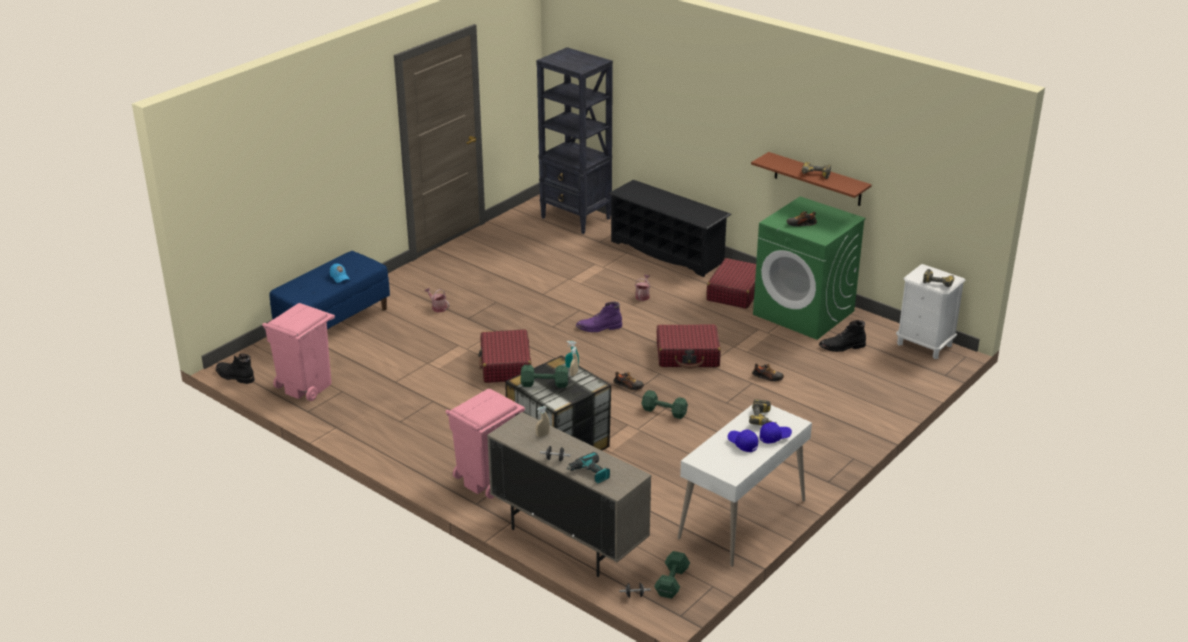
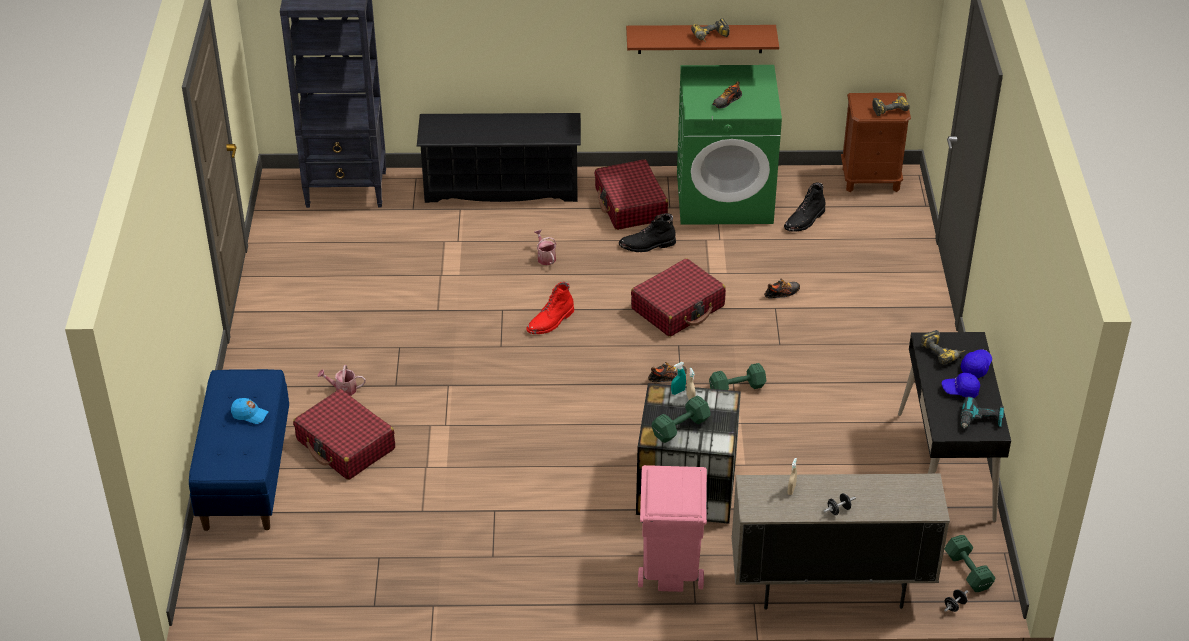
camera: 40 degrees left, 10 degrees up
(234, 376) = (223, 613): black boot -> black boot (647, 245)
(305, 386) = (327, 575): pink trash can -> none
(505, 365) = (514, 422): red suitcase -> red suitcase (345, 445)
(589, 473) = (888, 506): power drill -> power drill (980, 421)
(599, 328) = (551, 322): purple boot -> red boot
(742, 520) = (946, 467): white desk -> black desk
(924, 344) = (870, 179): white nightstand -> brown nightstand

